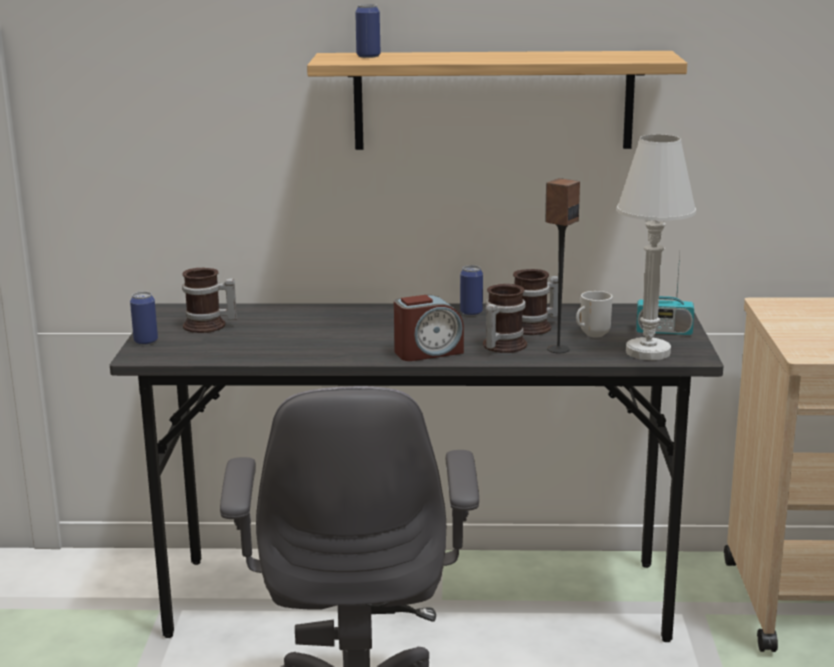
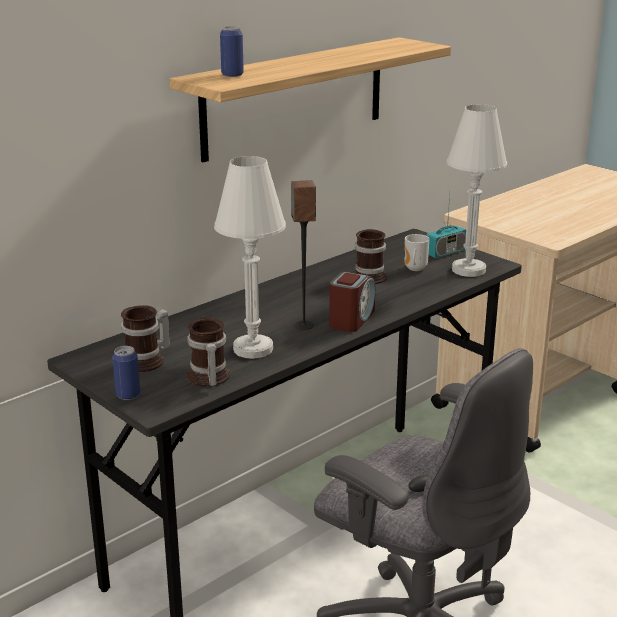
camera: 45 degrees left, 5 degrees up
(298, 344) = (253, 349): none -> white table lamp
(471, 312) = (308, 279): can -> none
(500, 346) = (383, 297): mug -> mug (207, 378)
(557, 349) = (419, 287): speaker -> speaker (303, 325)

